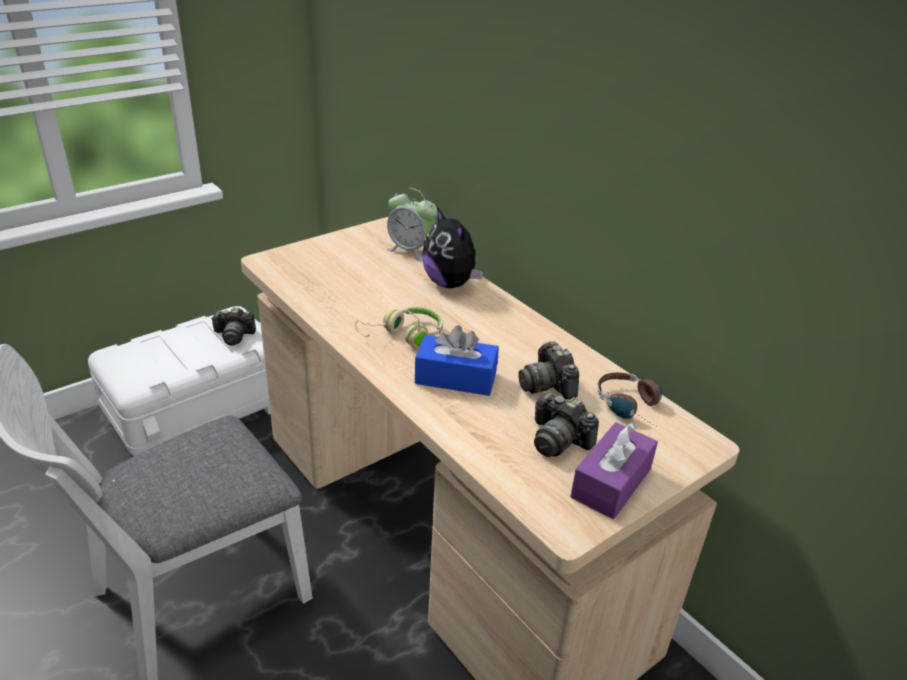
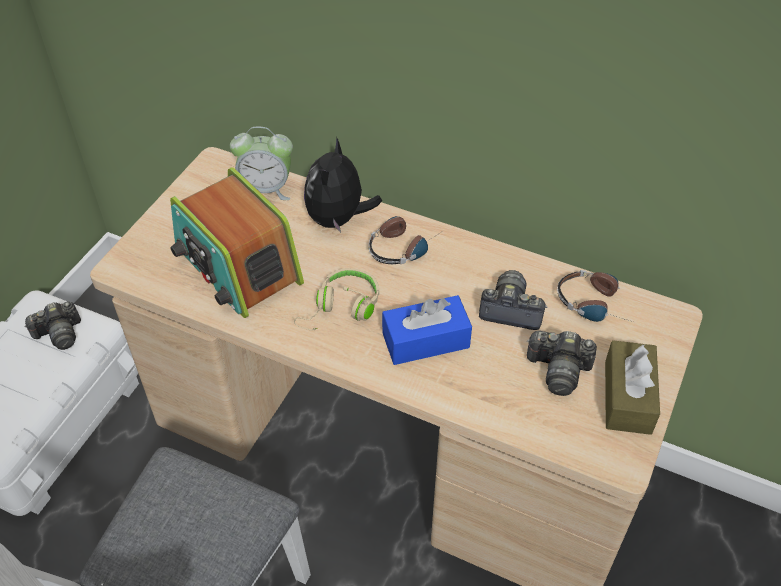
camera: 25 degrees left, 15 degrees up
(348, 285) = (237, 266): none -> radio
(451, 283) = (338, 219): plush toy -> plush toy turned 75 degrees clockwise
(490, 315) = (404, 245): none -> headphones
(548, 384) = (510, 310): camera -> camera turned 150 degrees clockwise
(611, 483) = (627, 397): purple tissue box -> brown tissue box

